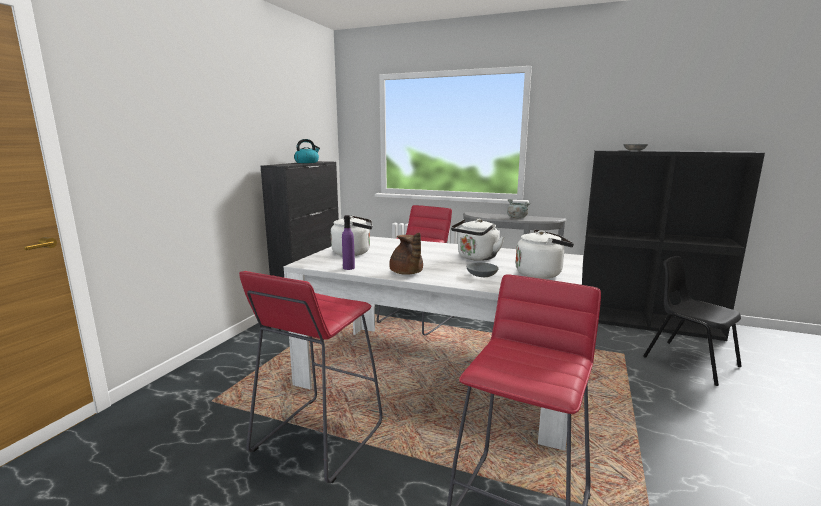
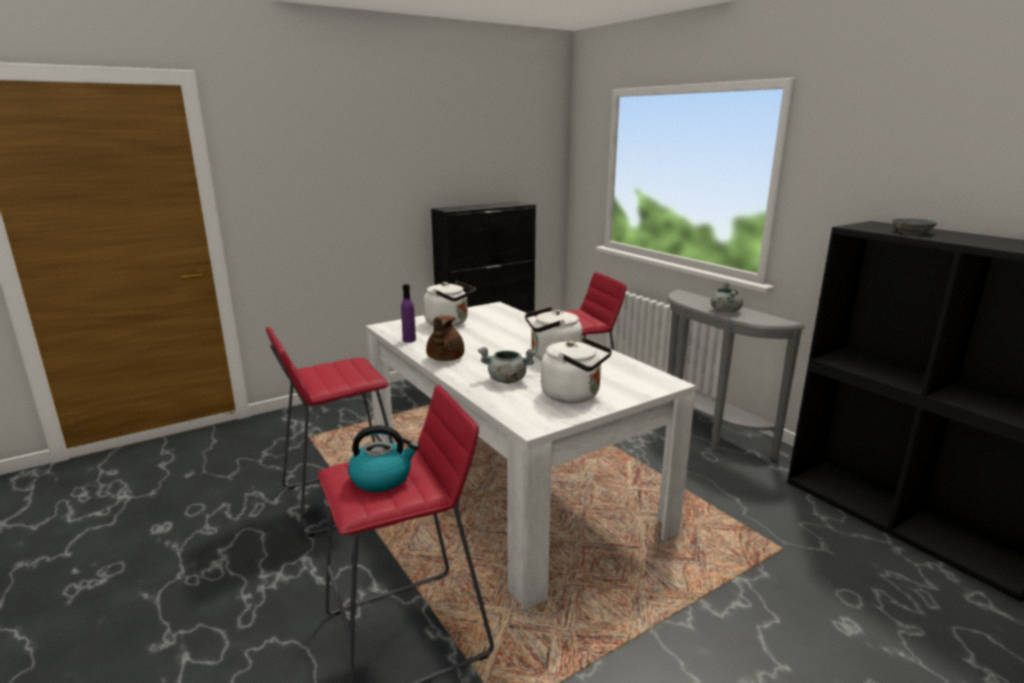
camera: 35 degrees right, 5 degrees up
(307, 162) = (495, 205): kettle -> kettle (382, 478)
(481, 275) = (506, 380): grey bowl -> grey cooking pot
(689, 361) = (880, 599): black chair -> none

